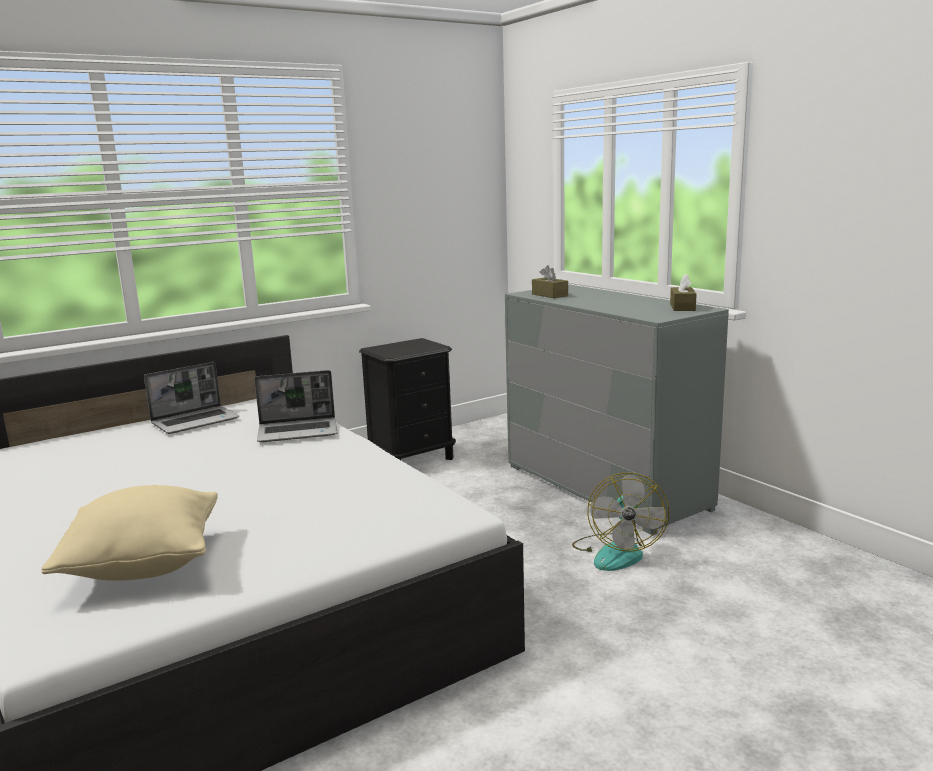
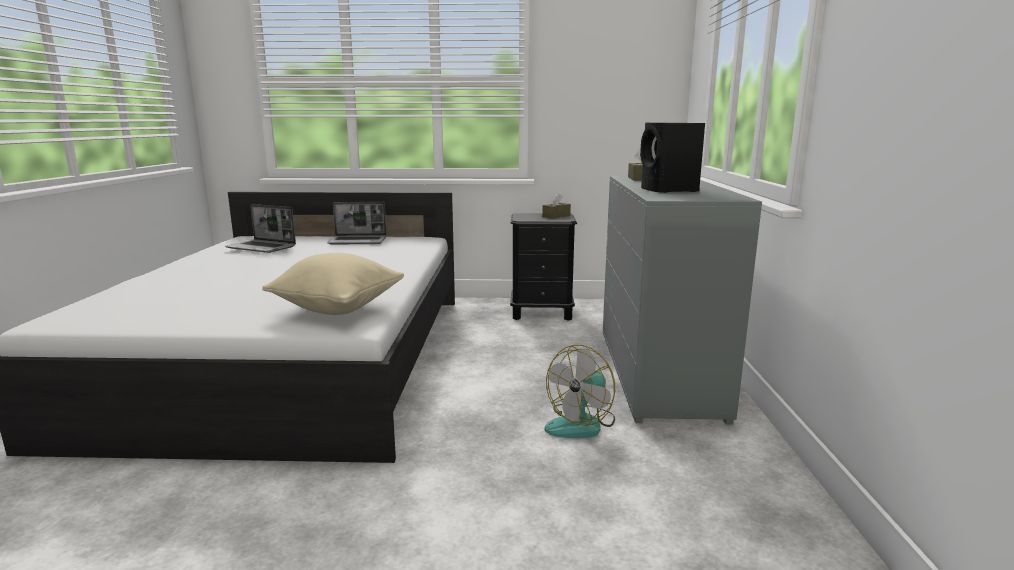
camera: 35 degrees right, 0 degrees up
(144, 565) = (159, 301): beige pillow -> beige pillow (338, 308)
(299, 431) = (393, 257): laptop -> laptop (262, 247)
(627, 306) = (669, 190): none -> black speaker
(682, 307) = (718, 195): brown tissue box -> brown tissue box (556, 216)

